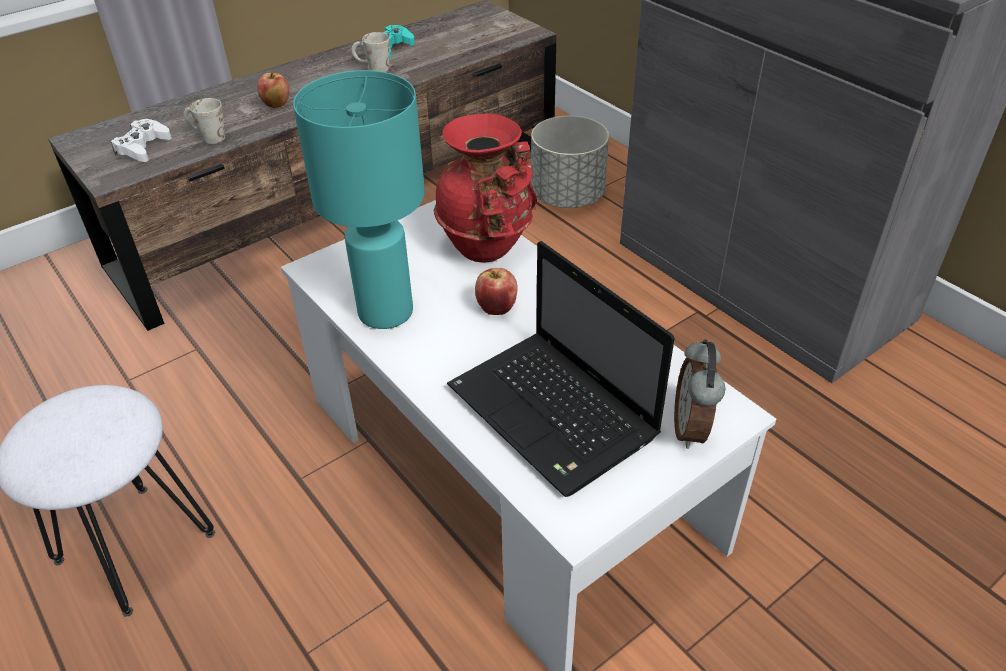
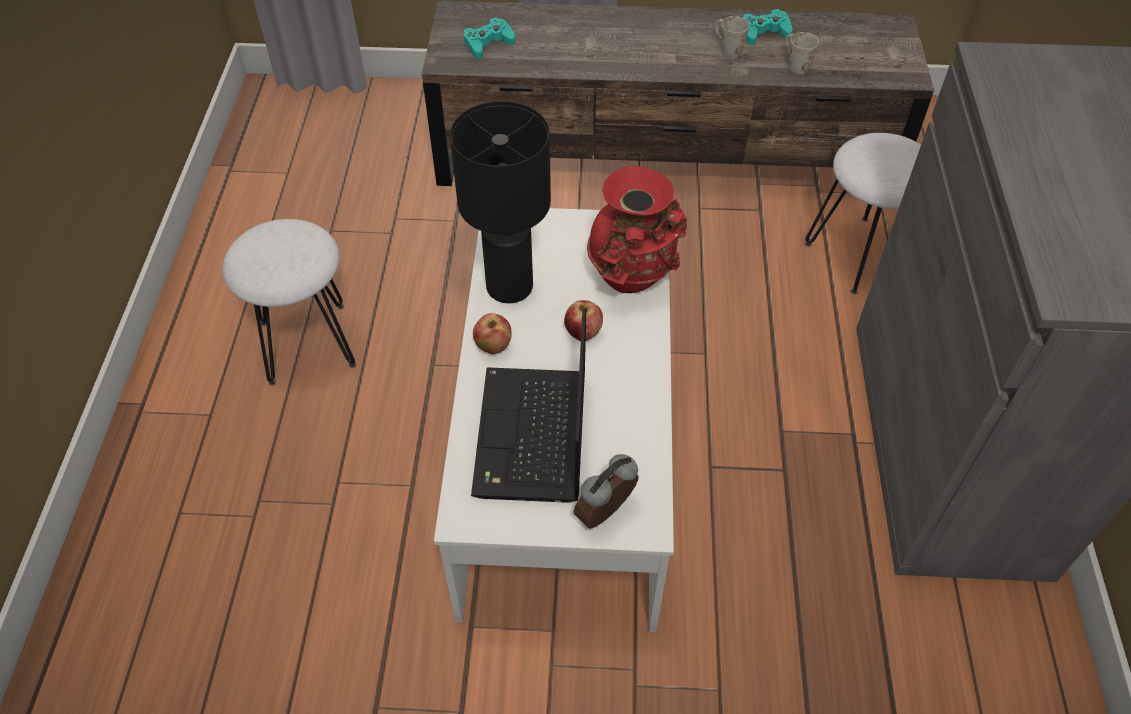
camera: 40 degrees right, 10 degrees up
(143, 147) = (488, 43): white game controller -> turquoise game controller
(207, 137) = (538, 57): white mug -> white mug (794, 64)
(276, 105) = (615, 50): apple -> apple (493, 346)
(386, 313) = (509, 288): turquoise table lamp -> black table lamp
(567, 196) = (860, 254): grey planter -> white stool

